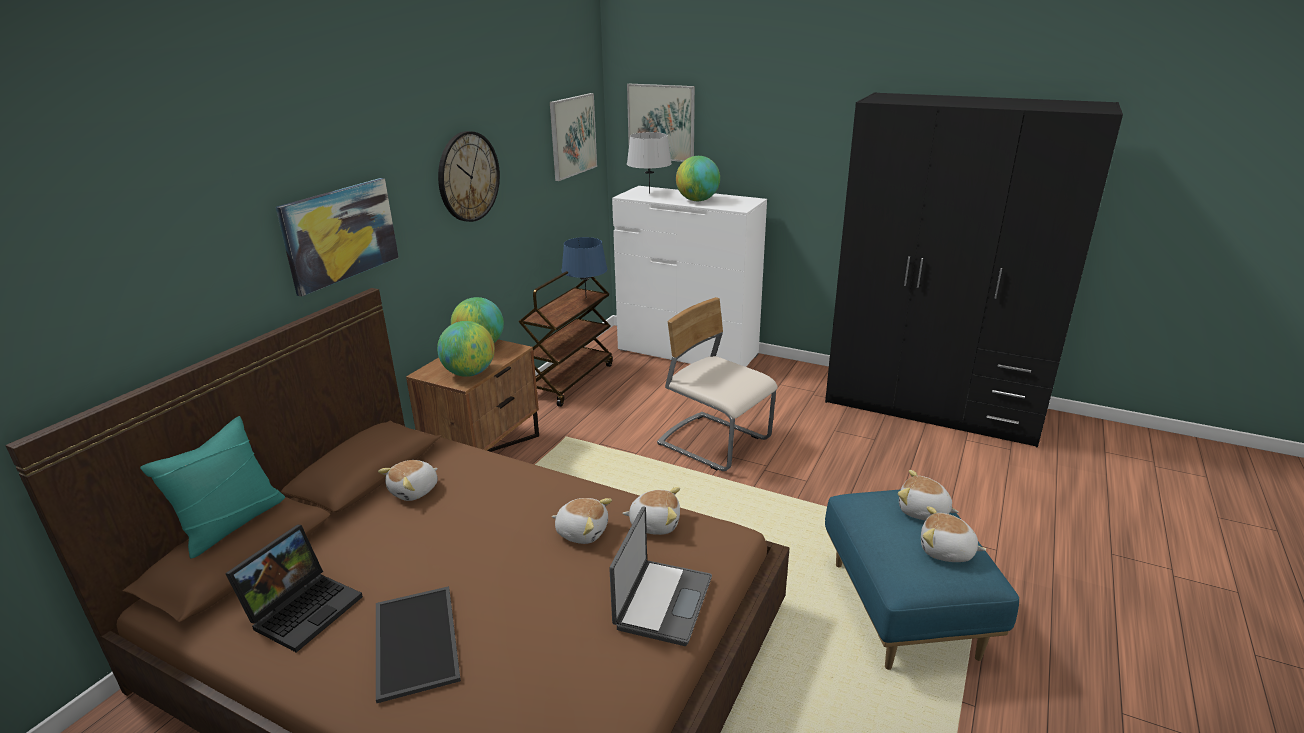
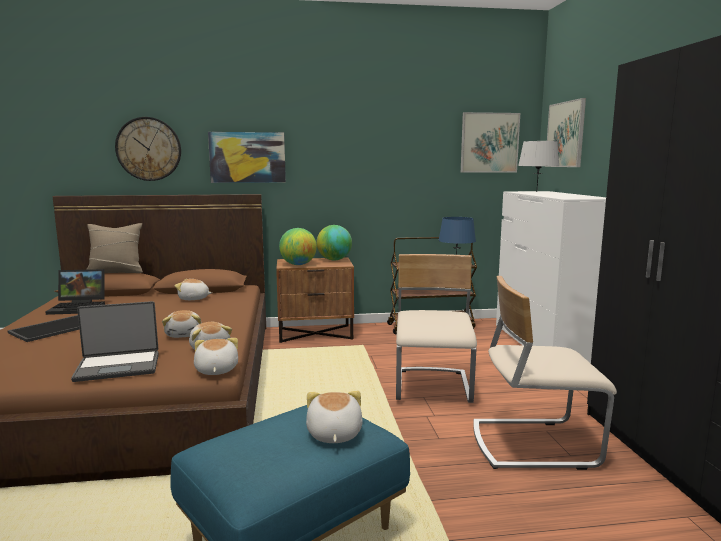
camera: 55 degrees right, 15 degrees down
(231, 523) = (116, 272): turquoise pillow -> beige pillow
(468, 176) = (362, 148): wall clock -> wall clock (149, 149)
(697, 200) = (554, 195): globe -> none
(848, 445) = (532, 444): none -> beige chair
(946, 551) = (271, 457): plush toy -> plush toy (215, 370)

